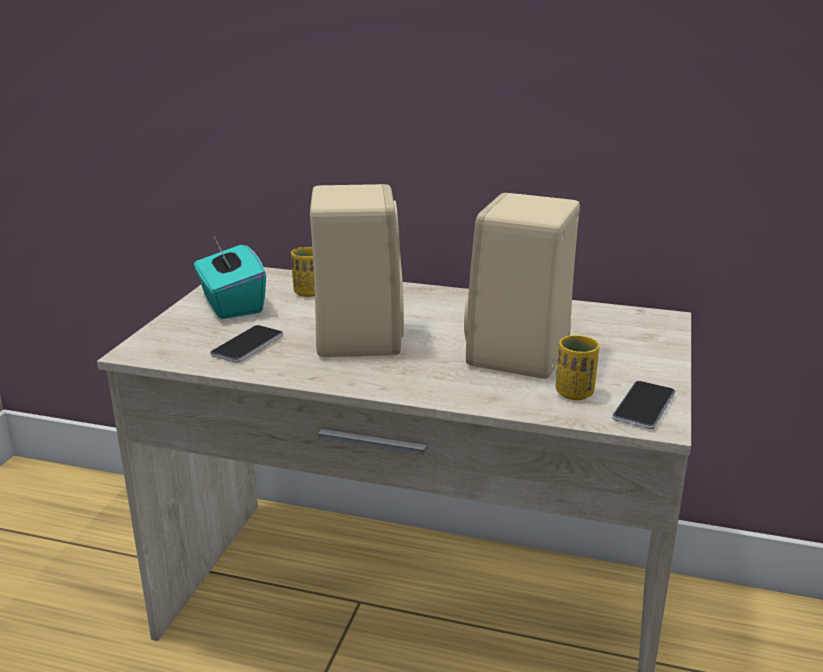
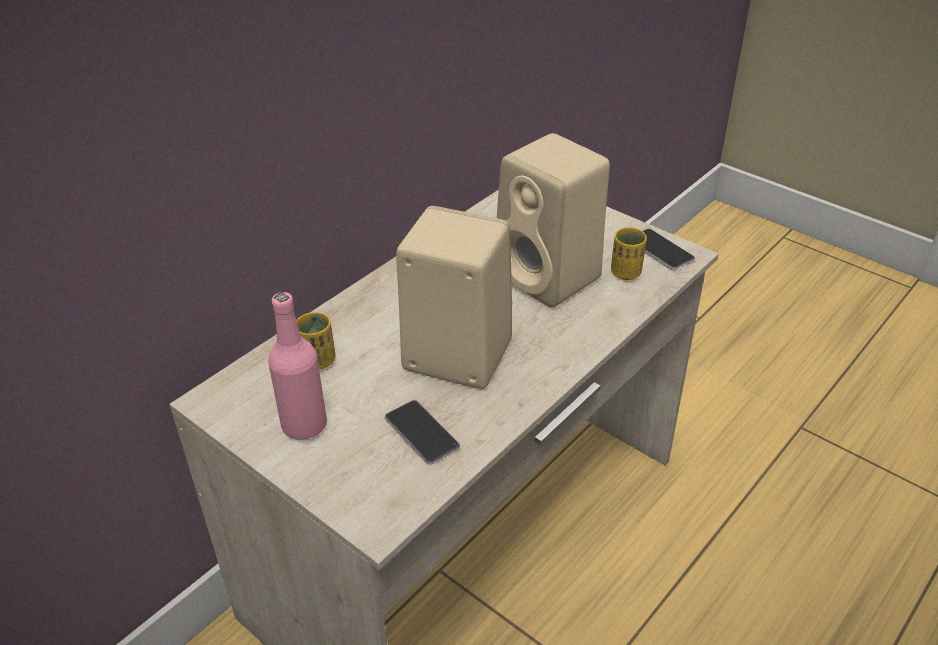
camera: 65 degrees left, 15 degrees up
(231, 304) = (304, 425): turquoise tissue box -> pink bottle

